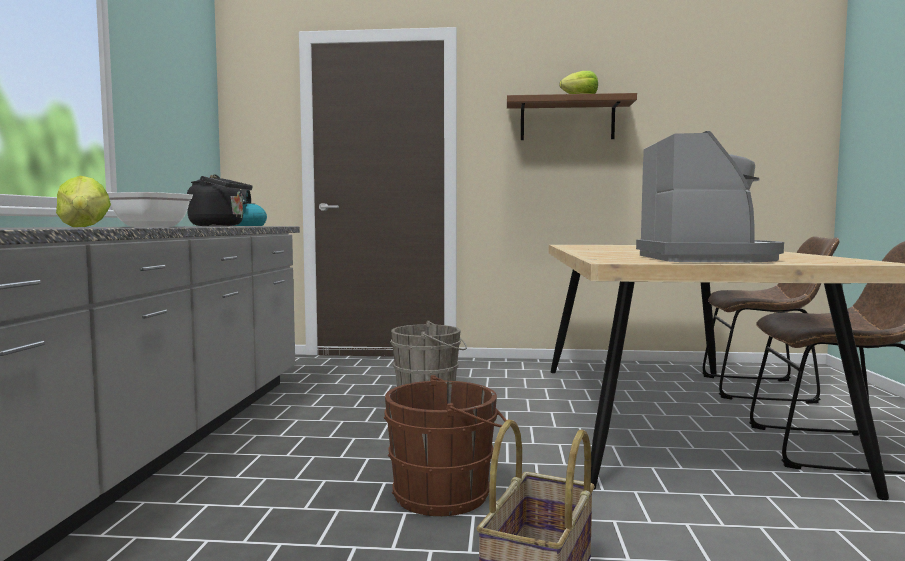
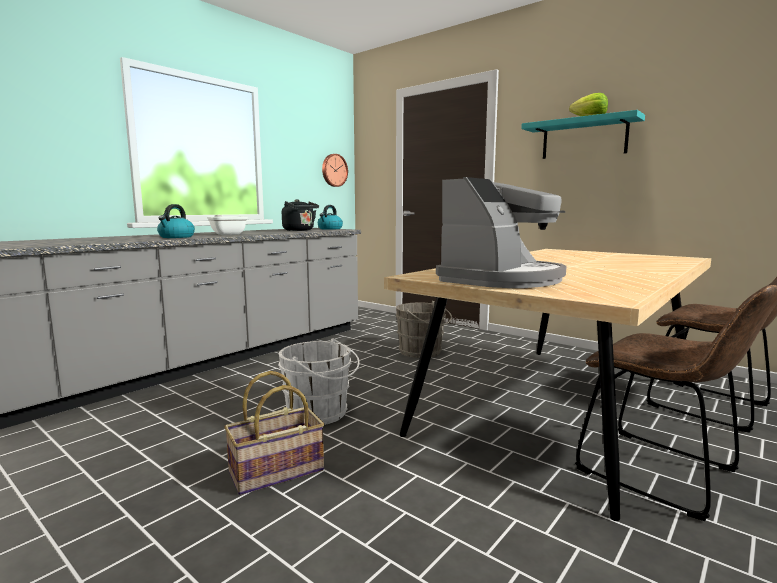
camera: 35 degrees right, 5 degrees up
(84, 227) = (176, 237): lettuce -> kettle
(199, 139) = (334, 170): none -> wall clock
(447, 494) = (320, 413): brown bucket -> white bucket
(567, 120) = (584, 138): brown shelf -> turquoise shelf

